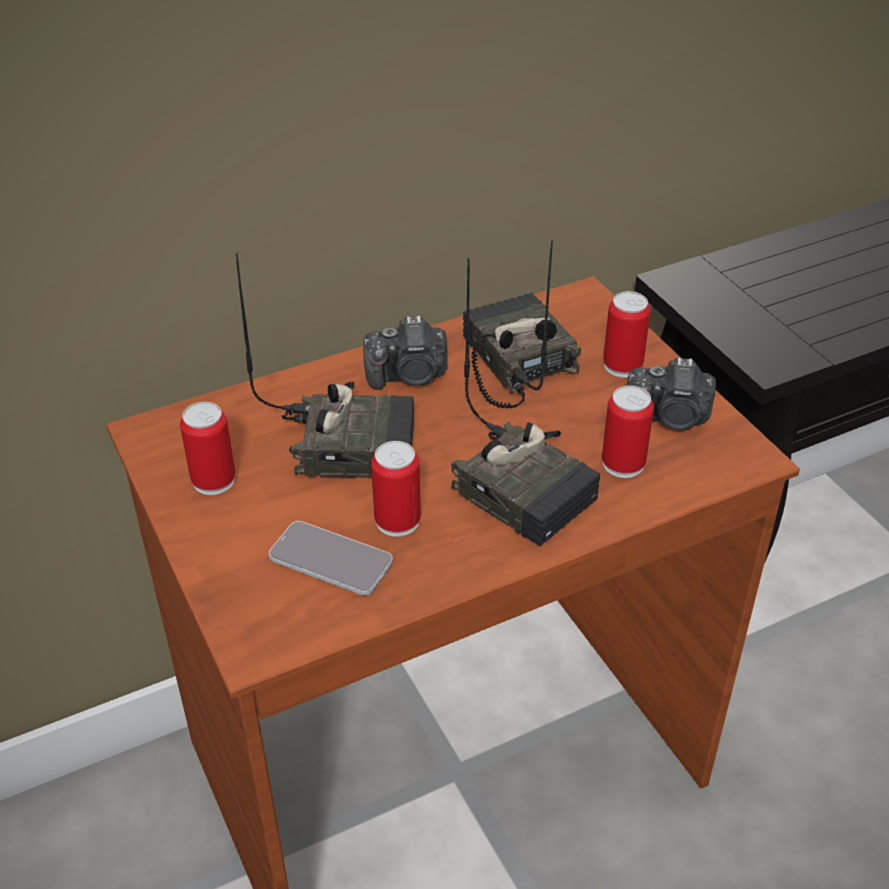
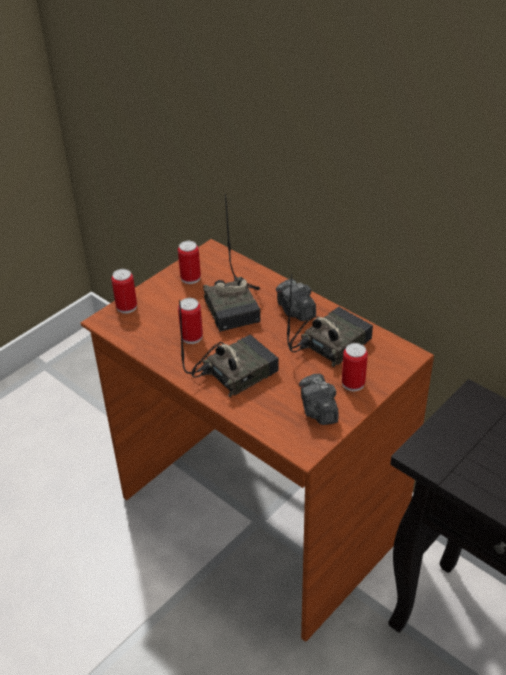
camera: 70 degrees right, 0 degrees up
(330, 560) = (159, 325): phone -> none
(526, 487) = (235, 371): radio -> radio turned 150 degrees counterclockwise
(623, 464) = (270, 400): can -> can (126, 307)

